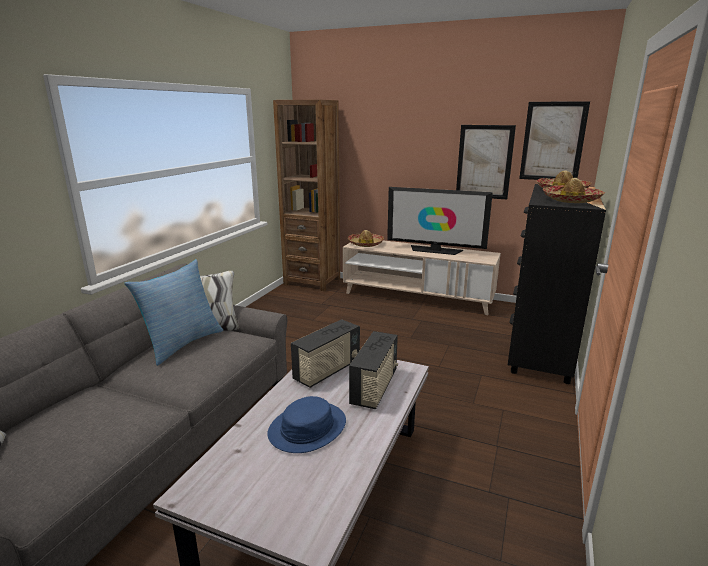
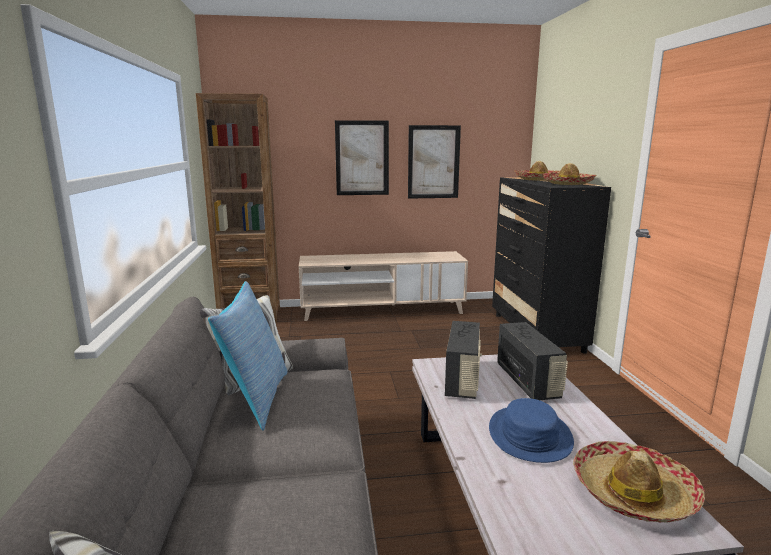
camera: 30 degrees left, 5 degrees down
(365, 244) = (319, 260): hat -> hat (632, 492)
(435, 250) = (397, 256): television -> none
(553, 141) = (493, 140): picture -> picture (362, 158)

